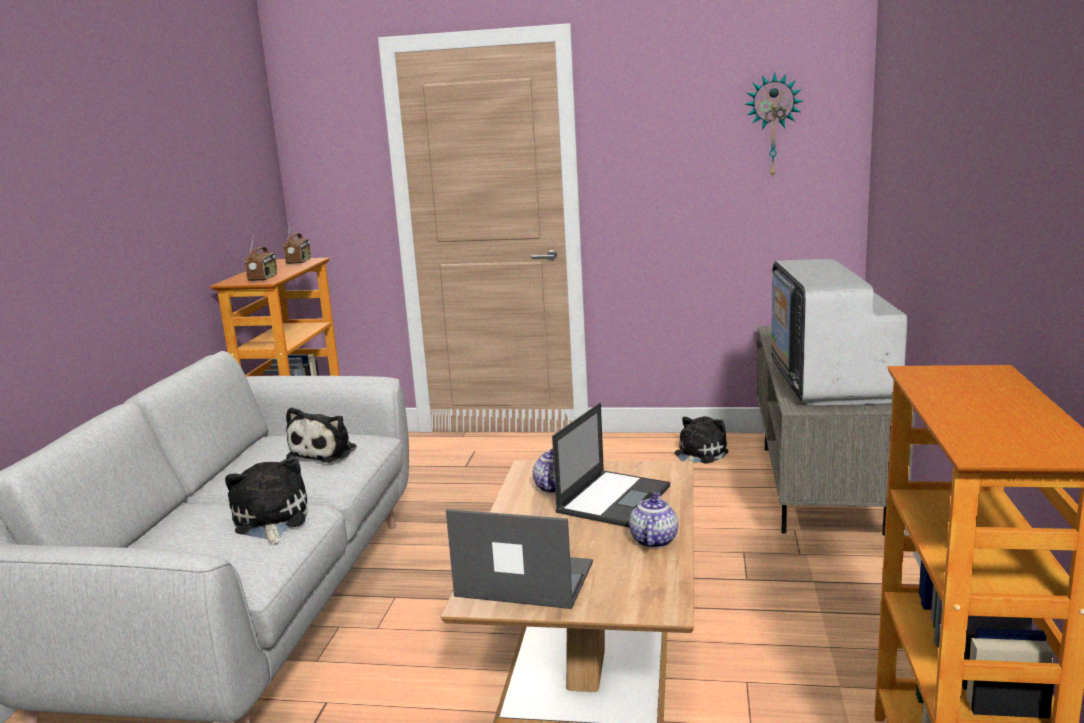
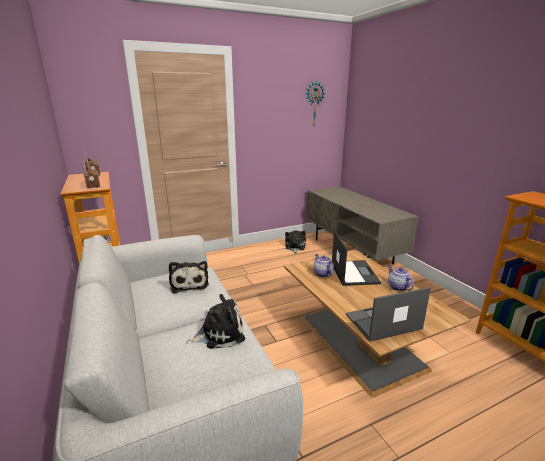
camera: 35 degrees left, 5 degrees up
(270, 521) = (219, 333): plush toy -> plush toy turned 120 degrees clockwise
(831, 383) = (373, 209): television -> none

